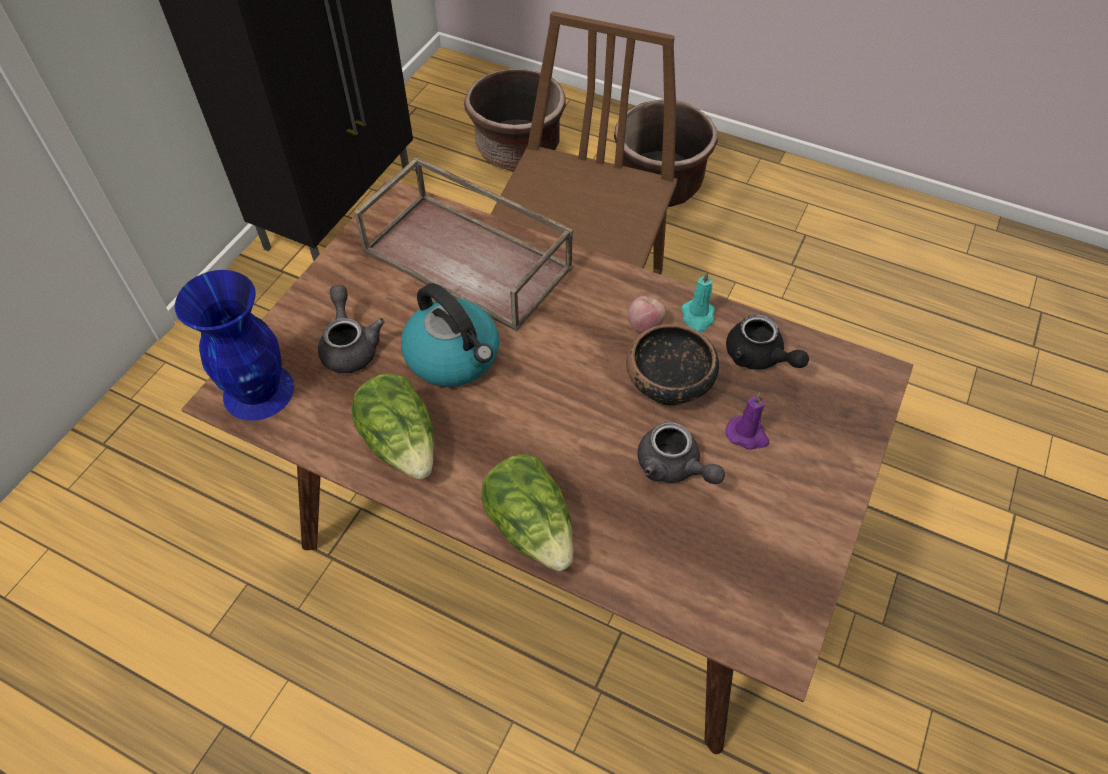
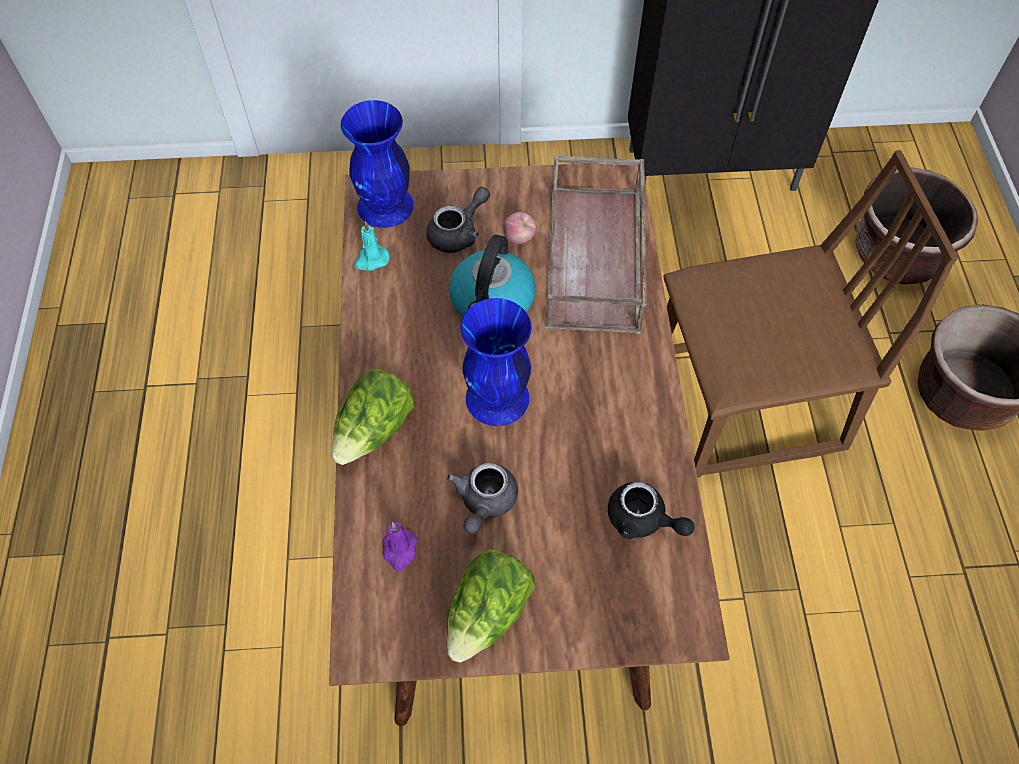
camera: 60 degrees right, 5 degrees up
(402, 442) = (396, 312): lettuce -> lettuce (489, 613)
(566, 405) = (496, 399): none -> blue vase
(645, 325) = (616, 416): apple -> apple (519, 238)
(668, 384) = (565, 461): bowl -> none
(697, 317) = (654, 452): turquoise candle -> turquoise candle (371, 260)
(747, 435) = (552, 545): purple candle -> purple candle (399, 550)
(759, 357) = (643, 520): black teapot -> black teapot turned 75 degrees counterclockwise

